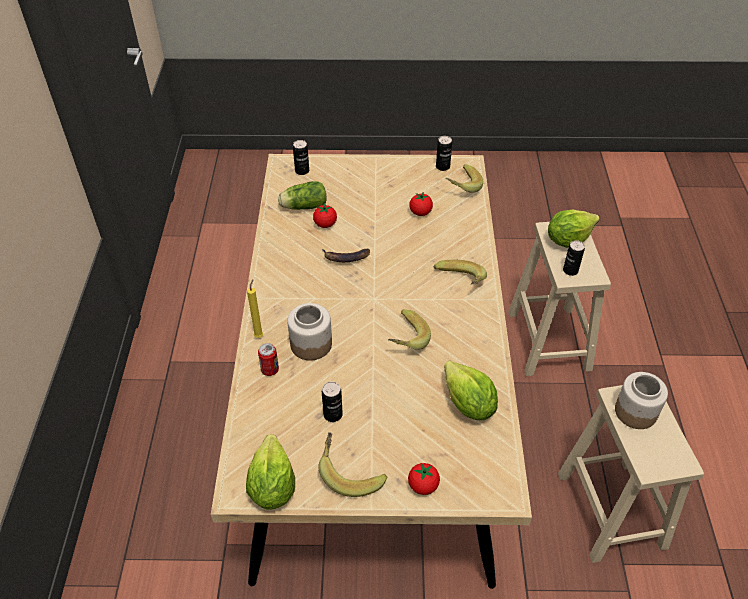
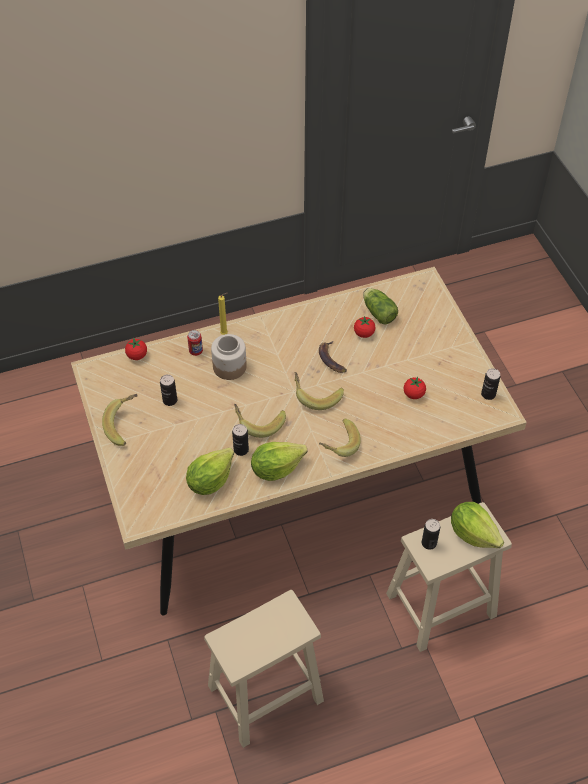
camera: 70 degrees right, 5 degrees up
(272, 486) = (100, 386): lettuce -> lettuce (276, 469)
(302, 171) = (423, 296): can -> can (241, 450)
(423, 485) = (128, 470): tomato -> tomato (137, 355)
(460, 186) = (467, 415): banana -> banana (316, 395)
(635, 411) = (277, 621): jar -> none

